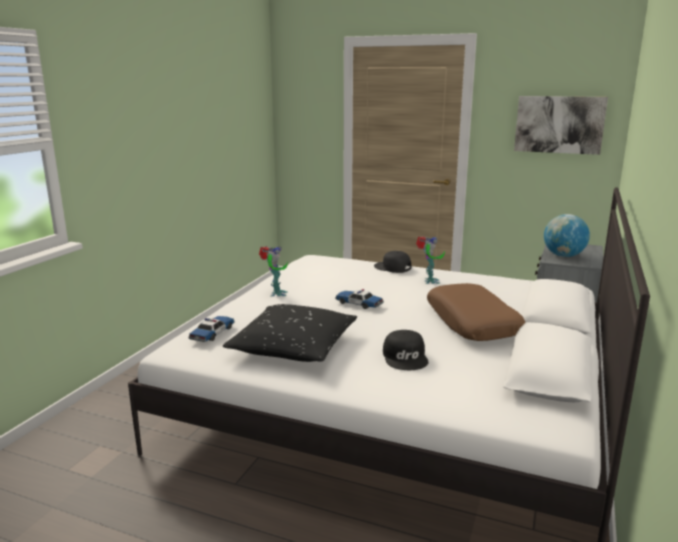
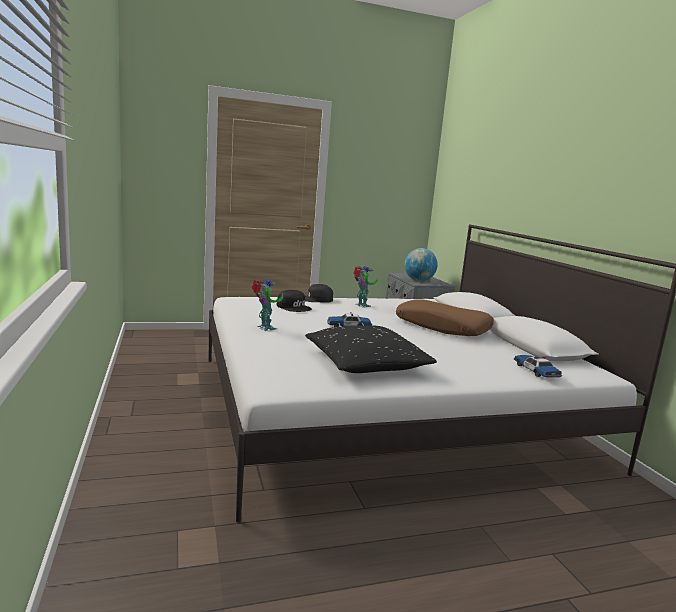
camera: 40 degrees left, 5 degrees down
(212, 334) = (281, 367): toy car -> toy car (535, 371)
(406, 357) = (453, 354): black cap -> black cap (294, 307)
(559, 124) = (391, 181): picture -> none

